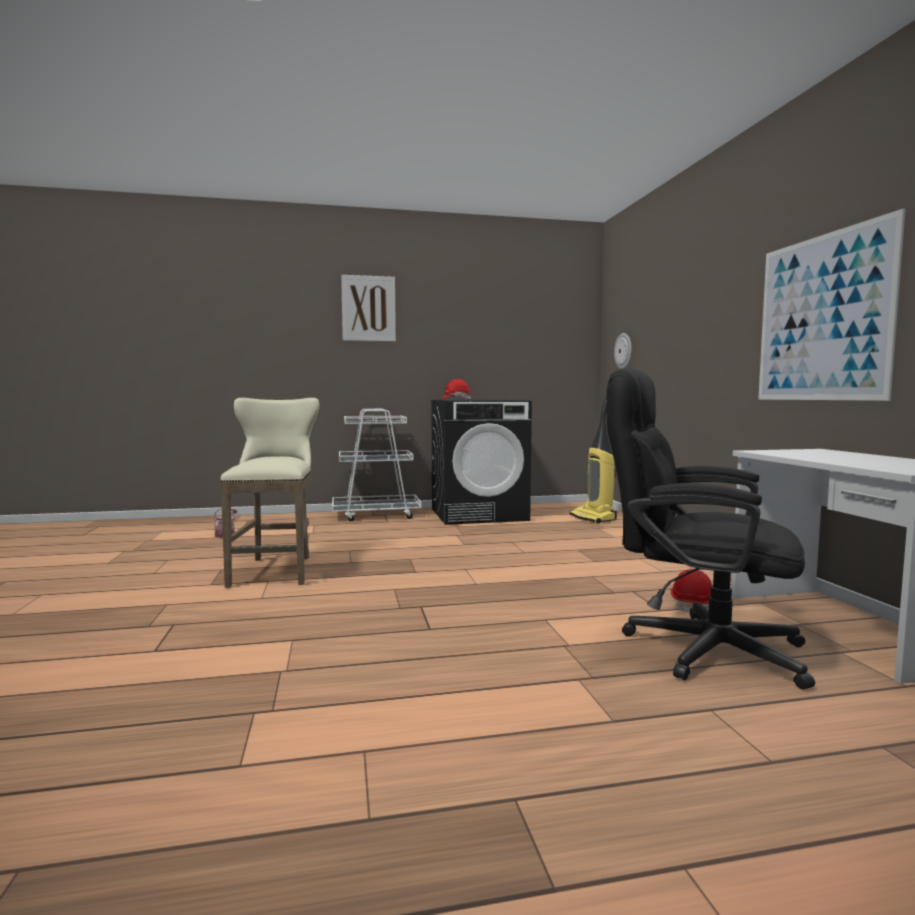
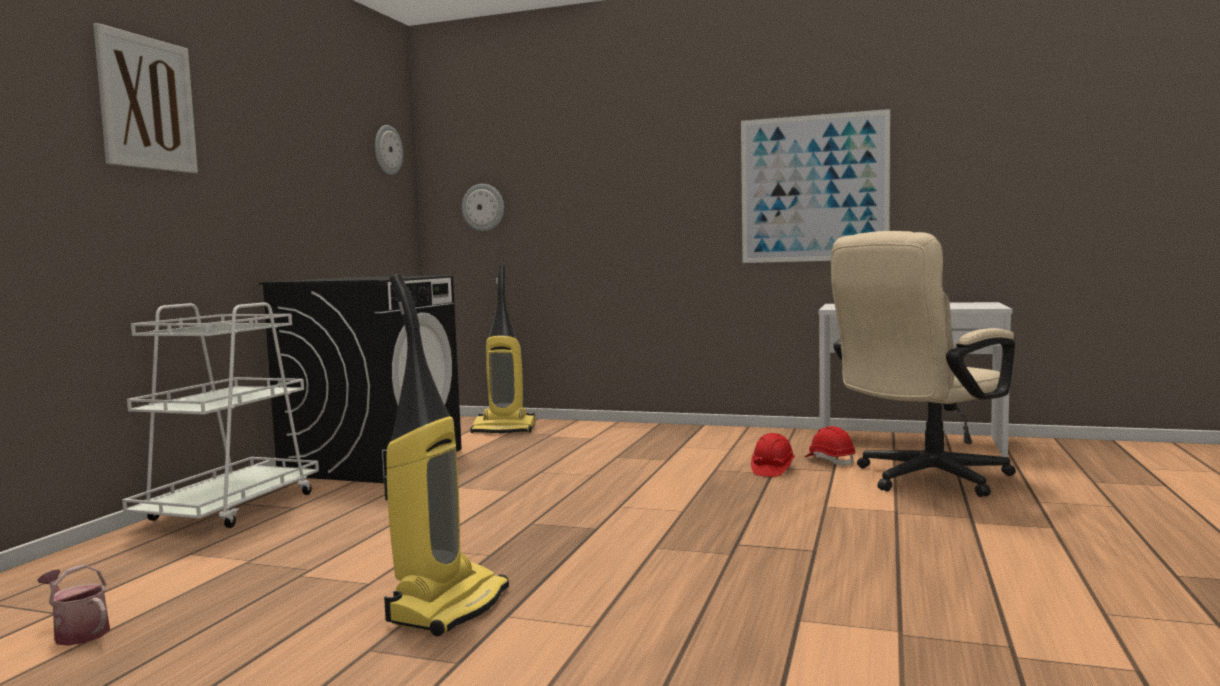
camera: 60 degrees left, 0 degrees up
(276, 569) = (448, 605): beige stool -> vacuum cleaner
(455, 399) = (308, 280): red hard hat -> red hard hat (772, 470)
(566, 314) = (387, 150): none -> wall clock
(696, 646) = (922, 479): black office chair -> beige office chair

